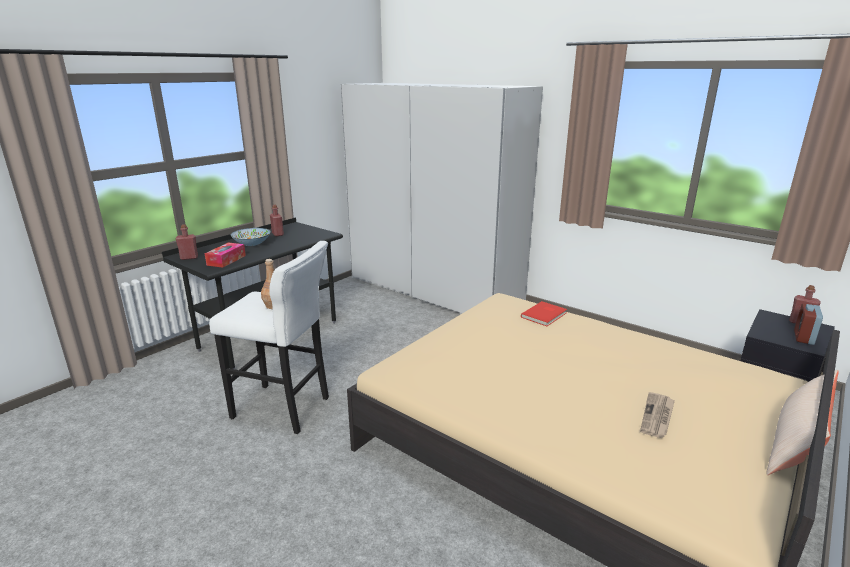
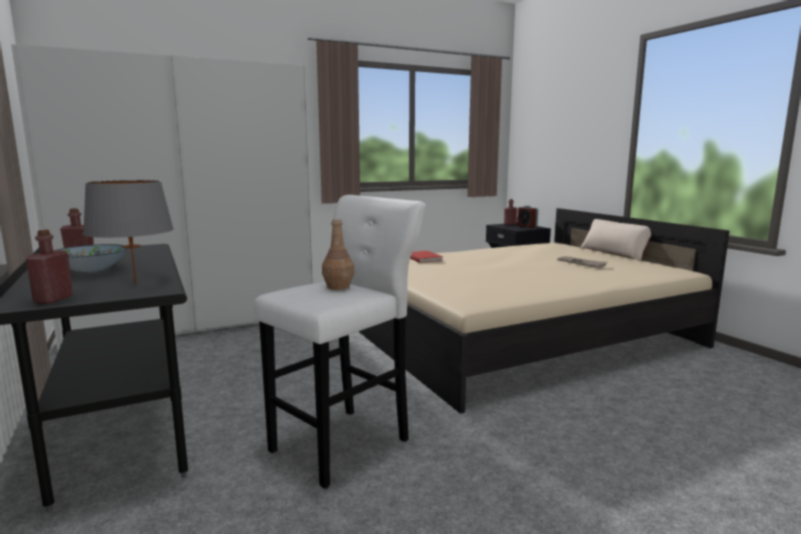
camera: 65 degrees left, 10 degrees down
(226, 260) = (135, 283): tissue box -> grey table lamp

